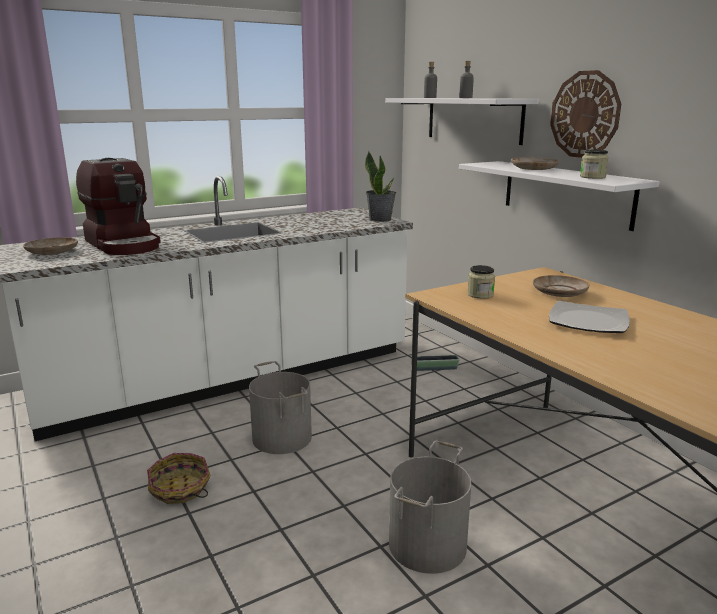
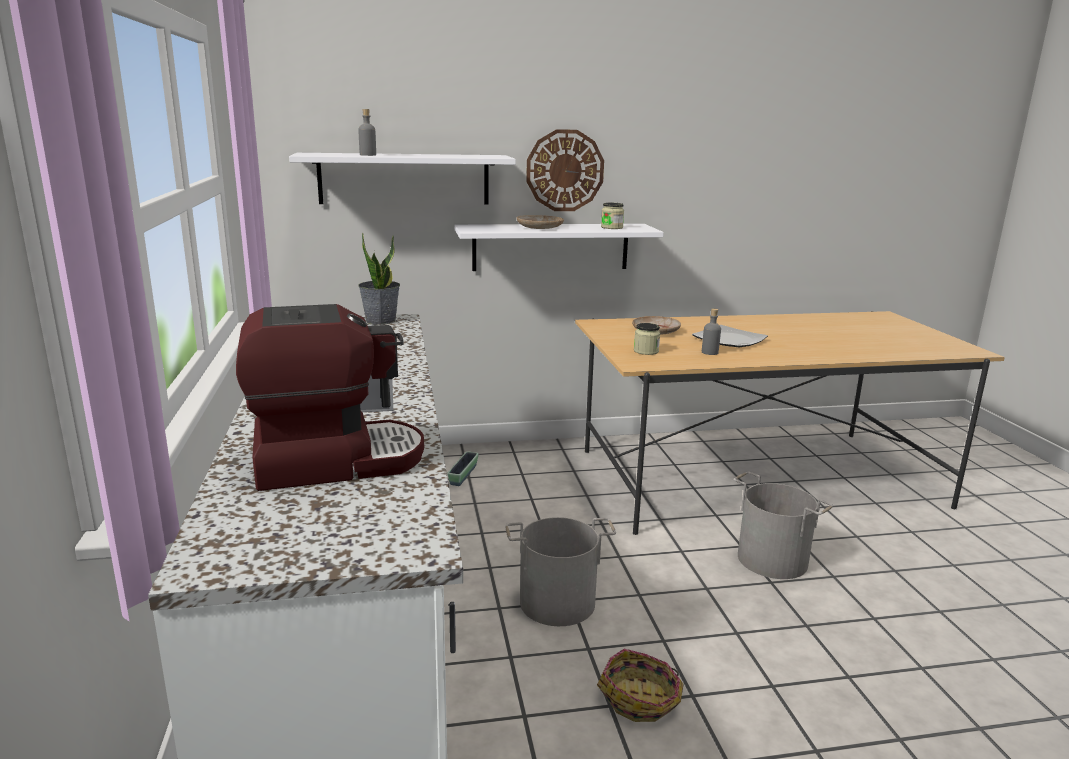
camera: 70 degrees left, 0 degrees up
(52, 252) = (321, 521): beige plate -> none
(465, 98) = (407, 154): grey bottle -> grey bottle (710, 352)

